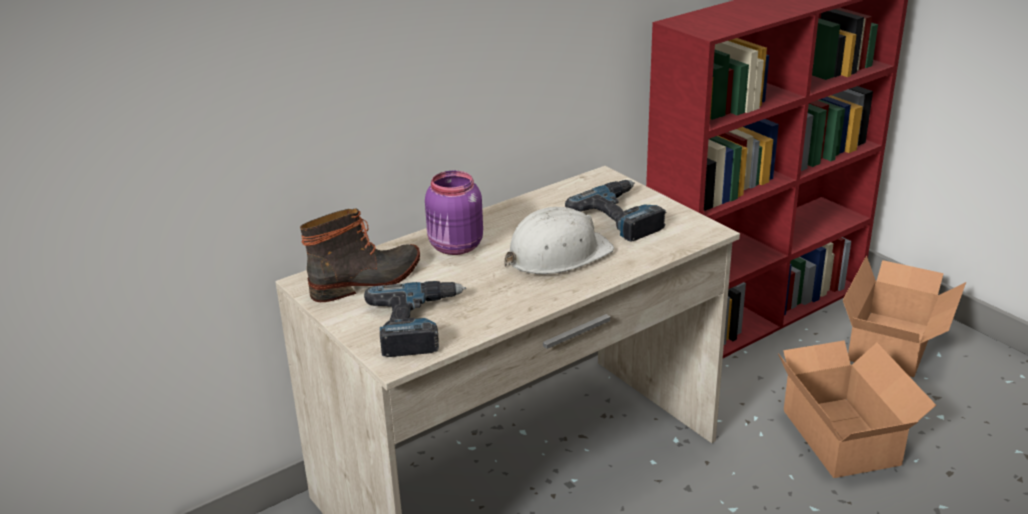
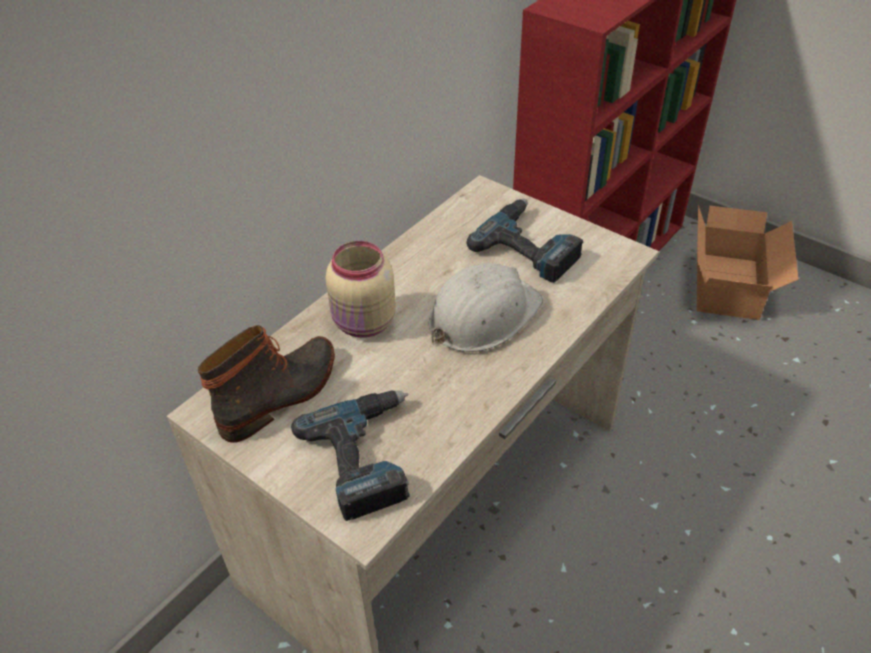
camera: 15 degrees left, 15 degrees up
(455, 247) = (364, 323): purple jar -> beige jar
(843, 434) = (722, 396): cardboard box -> none

